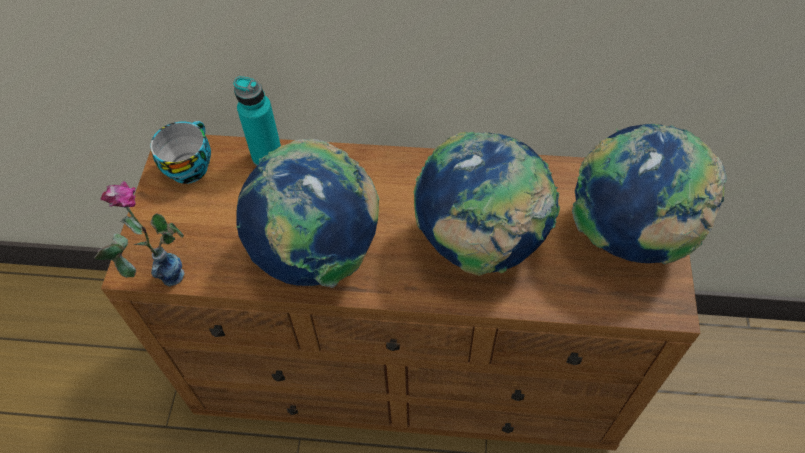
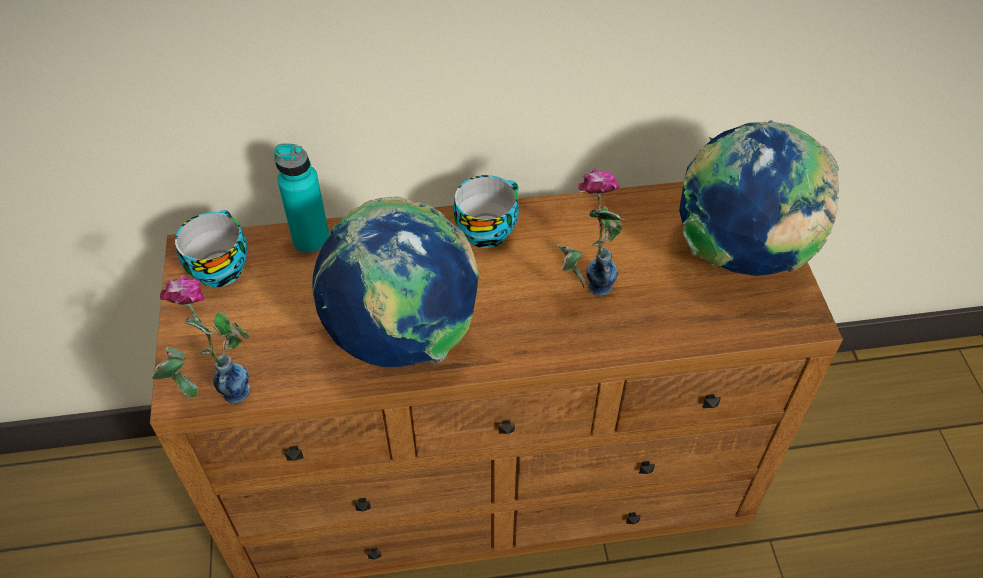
camera: 15 degrees left, 5 degrees down
(414, 172) = (487, 229): none -> cup
(480, 243) = (583, 291): globe -> vase

